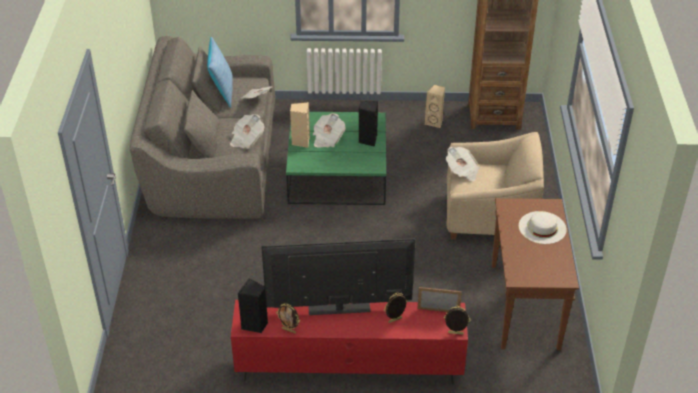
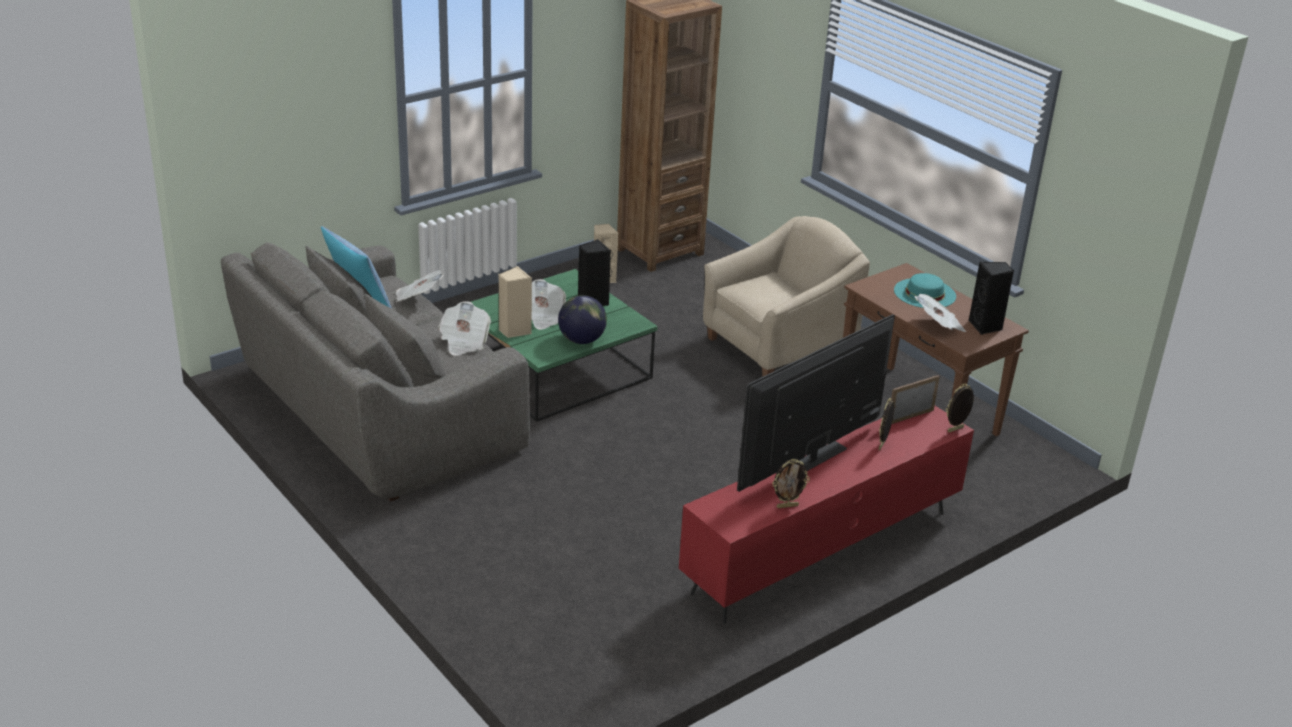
camera: 40 degrees left, 10 degrees down
(255, 325) = (742, 519): black speaker -> black speaker (986, 326)
(330, 164) = (581, 340): none -> globe
(462, 171) = (744, 290): newspaper -> newspaper (938, 326)
(542, 227) = (924, 293): white hat -> turquoise hat

